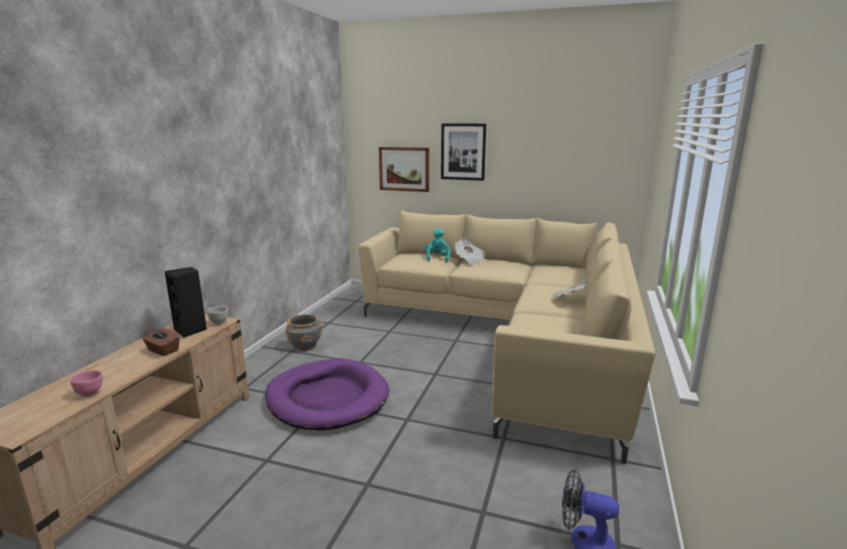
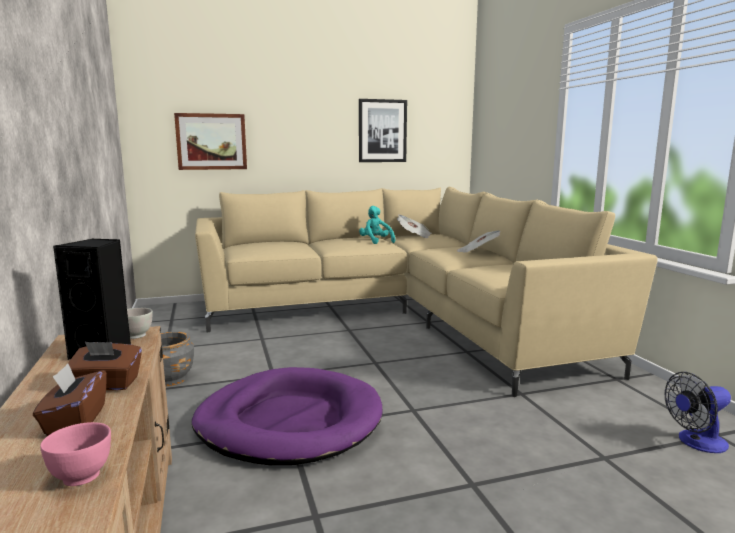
camera: 35 degrees left, 5 degrees down
(126, 366) = (75, 421): none -> brown tissue box
(437, 258) = (285, 243): turquoise plush toy -> turquoise plush toy (375, 242)
(463, 152) = (287, 119): picture -> picture (382, 131)
(469, 259) = (323, 240): newspaper -> newspaper (414, 236)

